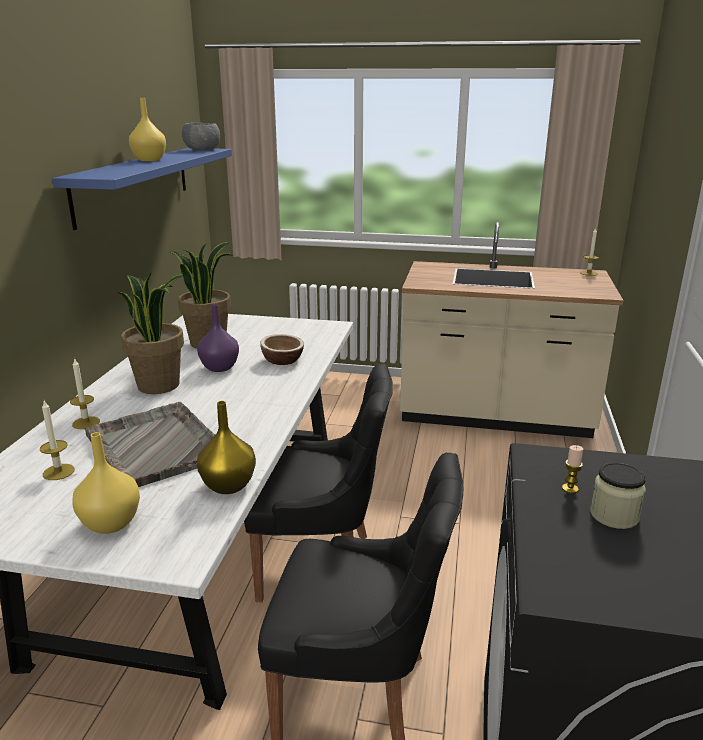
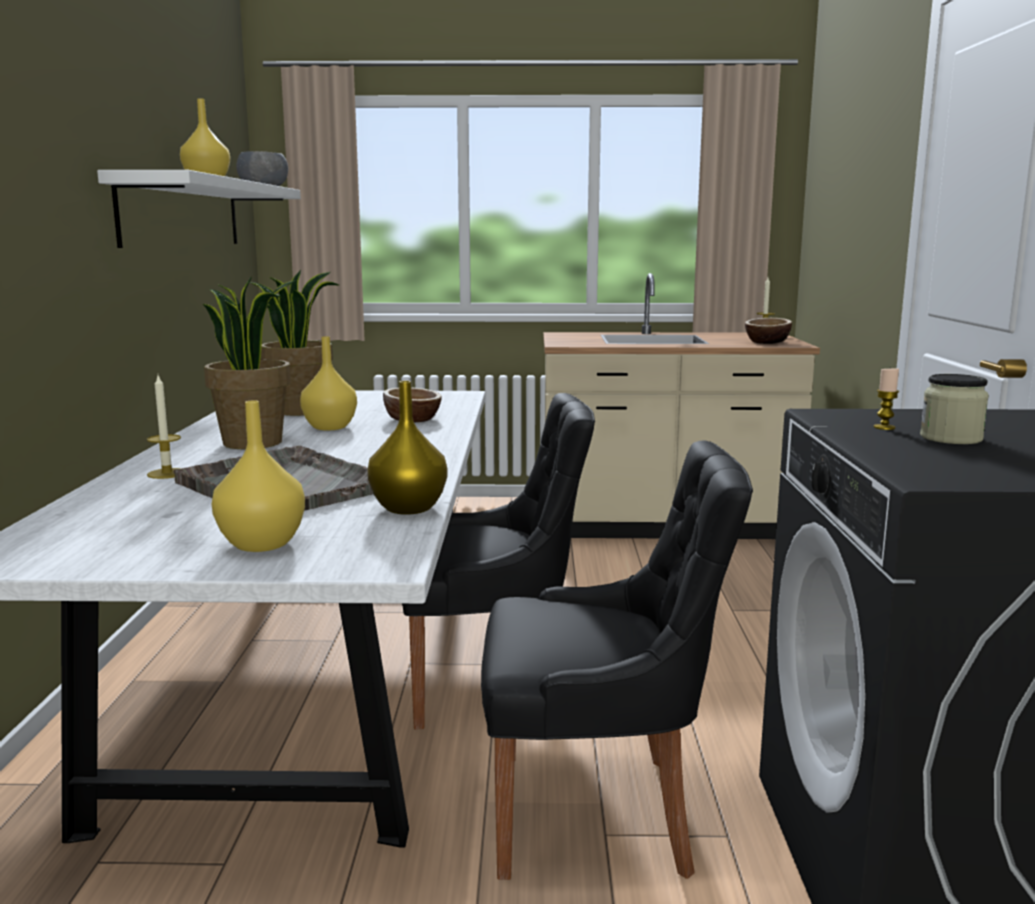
camera: 10 degrees left, 10 degrees down
(58, 472) = (154, 511): candle -> none
(134, 184) = (183, 213): blue shelf -> white shelf
(220, 367) = (330, 427): purple vase -> yellow vase
(583, 288) = (767, 342): none -> bowl

